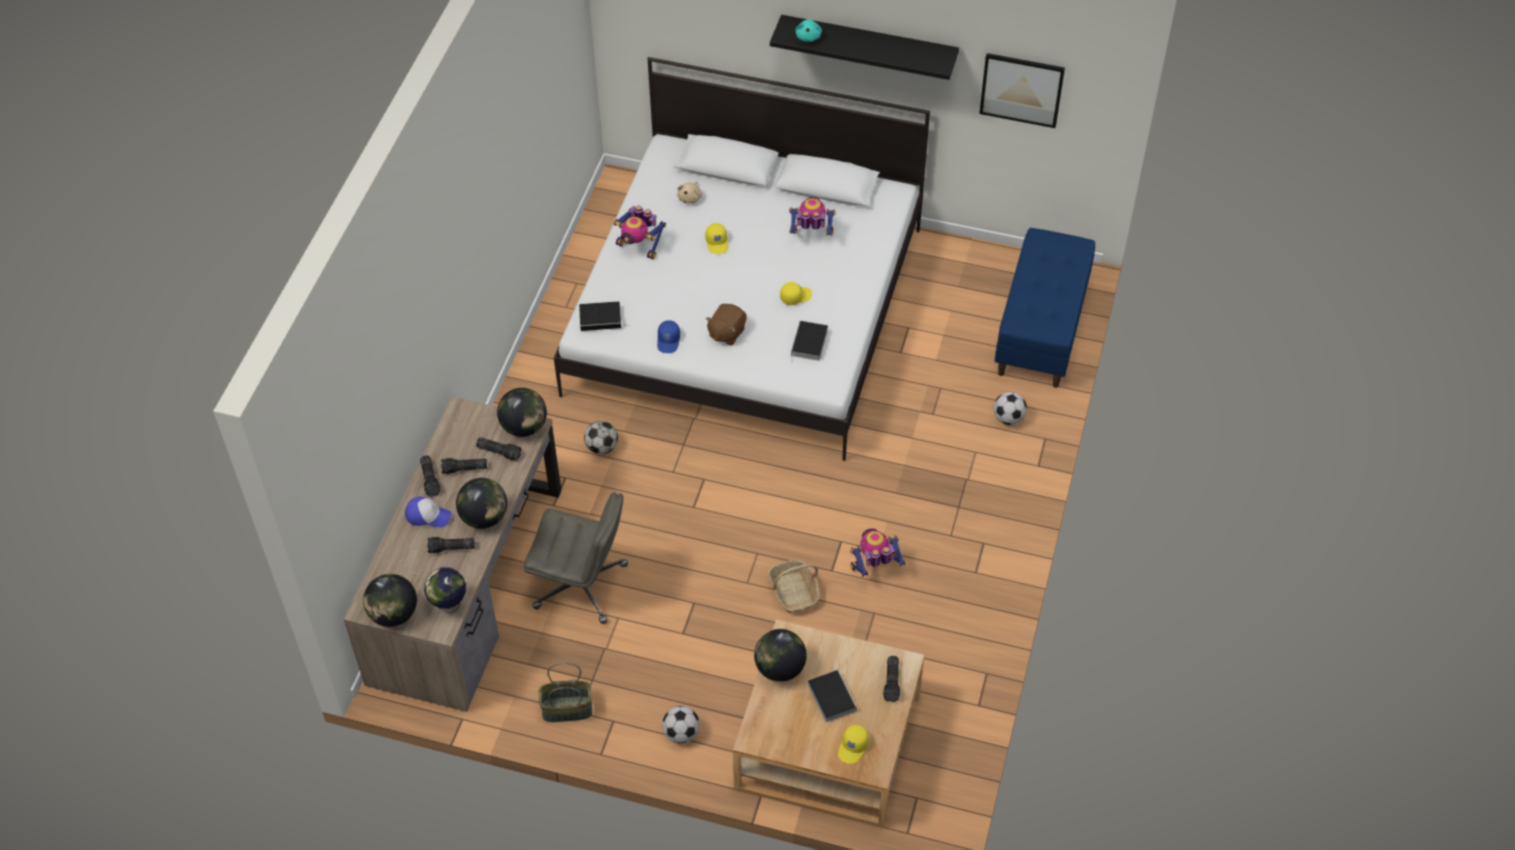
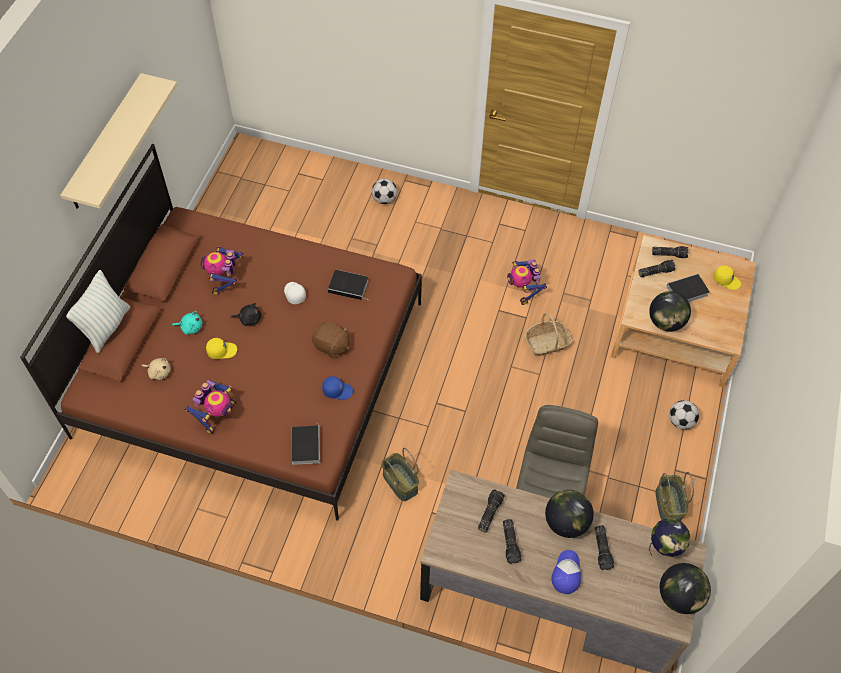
camera: 90 degrees left, 5 degrees up
(431, 479) = (523, 573): flashlight -> flashlight (655, 271)
(524, 427) = (460, 492): globe -> none
(602, 447) = (399, 482): football -> basket
(731, 142) = (107, 327): none -> pillow
(745, 310) = (252, 368): white bed -> brown bed
(760, 261) = (249, 319): none -> black plush toy
(795, 296) = (294, 294): yellow cap -> white cap
(808, 36) = (99, 175): turquoise plush toy -> turquoise plush toy (190, 327)
(868, 44) = (106, 143): black shelf -> beige shelf
(1021, 89) = (173, 60): picture -> none
(1041, 330) = (300, 172): blue bench -> none

